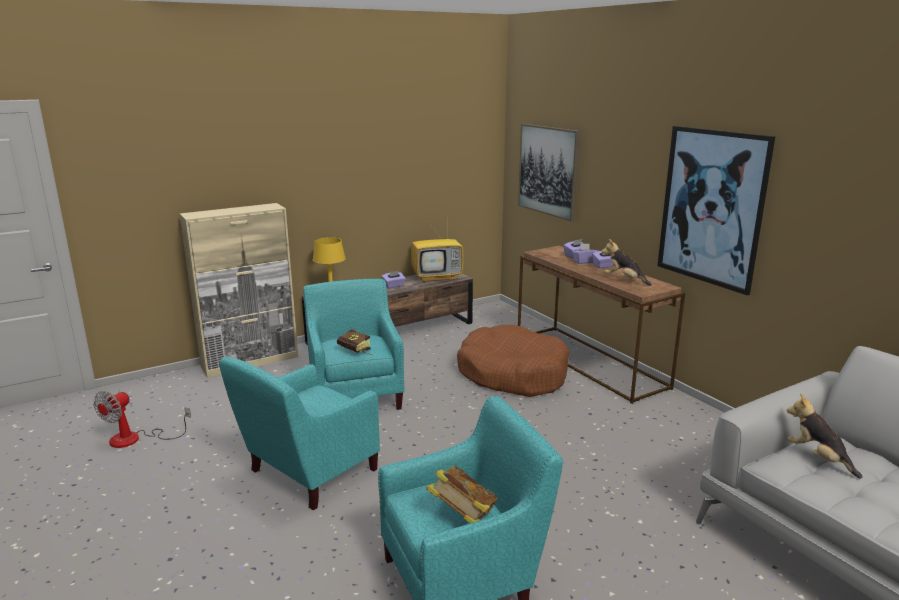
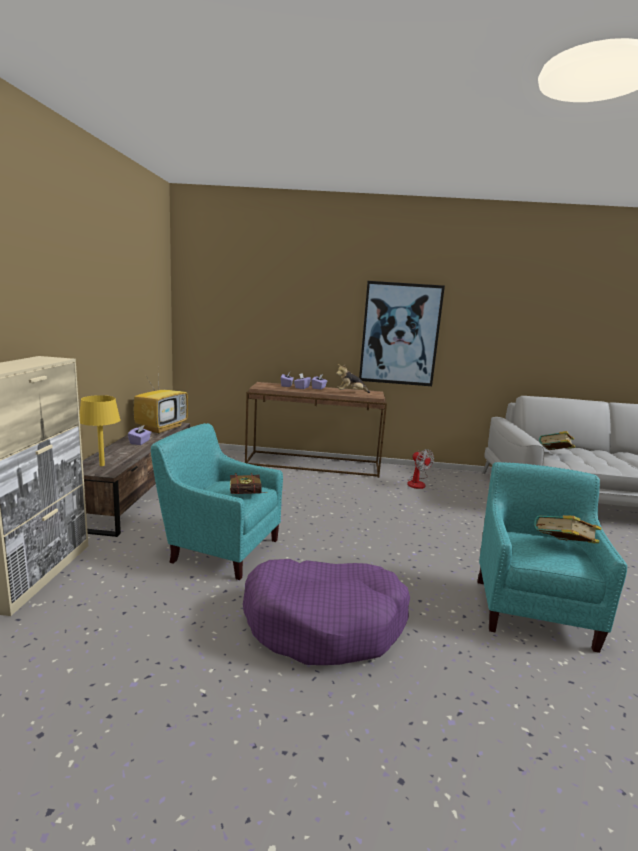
camera: 55 degrees left, 5 degrees down
(135, 439) = (67, 734): fan -> fan (417, 483)
(307, 474) = (325, 623): turquoise armchair -> purple dog bed
(512, 374) = (291, 487): brown dog bed -> none
(548, 170) = (235, 321): picture -> none
(818, 458) = (554, 454): plush toy -> book

